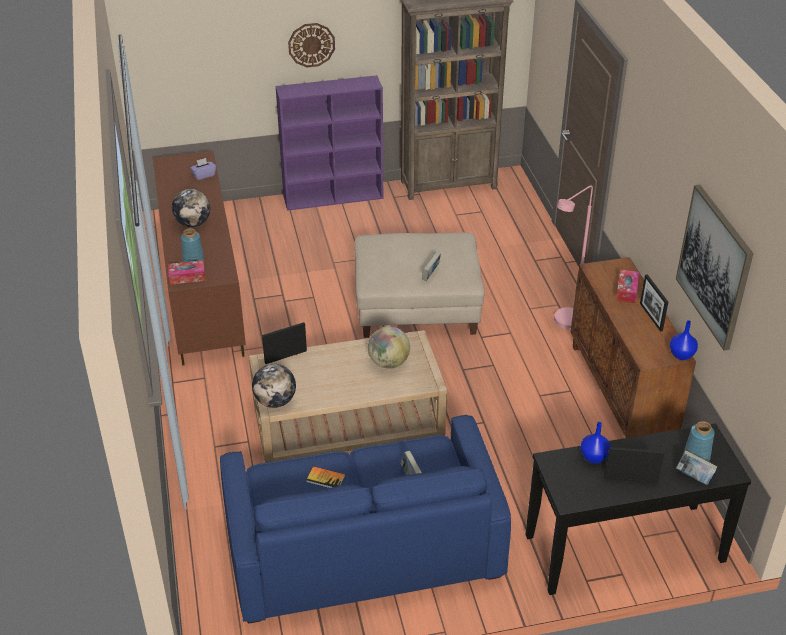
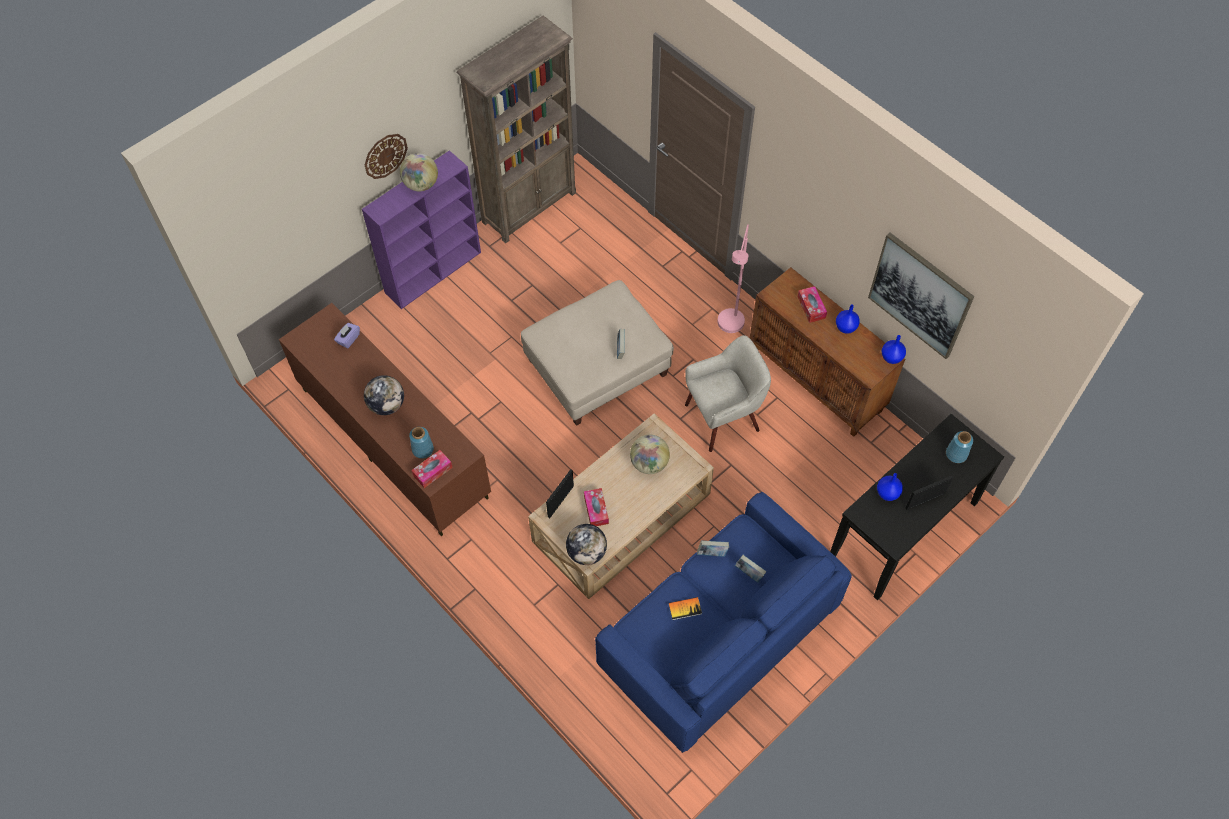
camera: 30 degrees left, 20 degrees up
(311, 375) = (596, 510): none -> tissue box
(335, 86) = (421, 184): none -> globe
(504, 385) = (723, 418): none -> beige armchair
(651, 317) = (846, 327): picture frame -> blue vase
(694, 477) = (965, 474): book -> book (712, 553)

